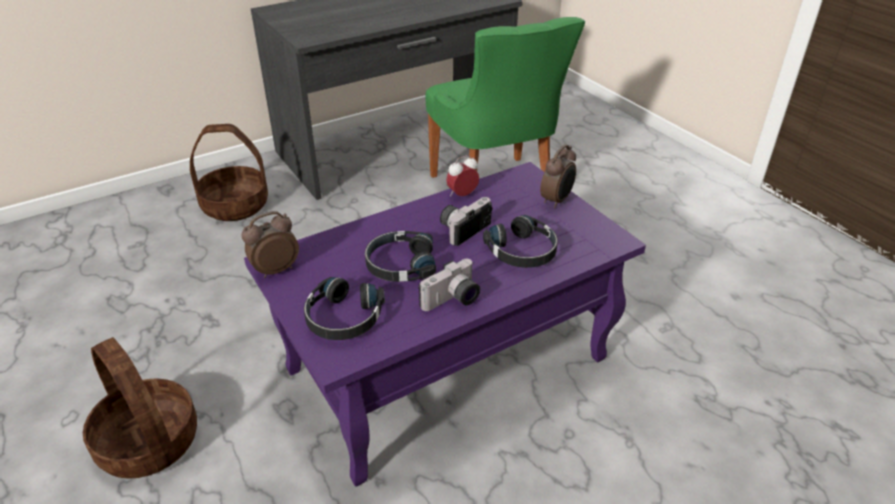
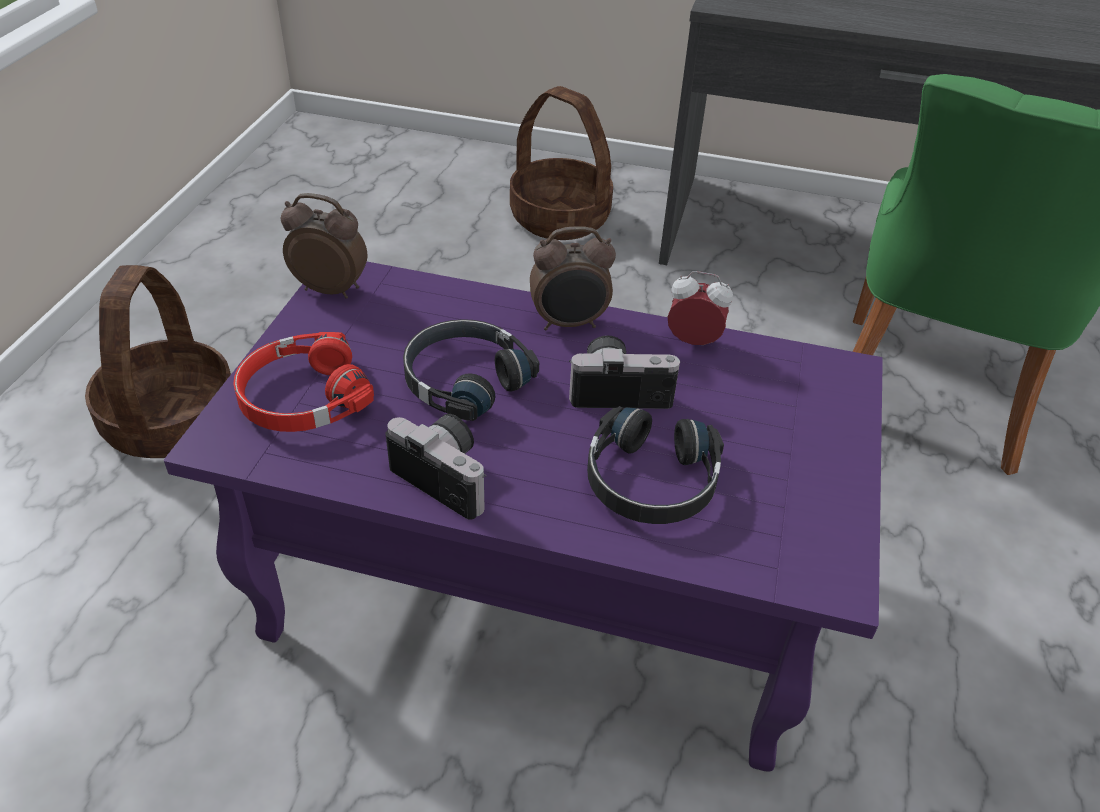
camera: 45 degrees right, 5 degrees up
(343, 318) = (302, 397): black headphones -> red headphones
(453, 301) = (448, 476): camera -> camera turned 150 degrees counterclockwise
(557, 200) = (830, 444): alarm clock -> alarm clock (569, 323)

